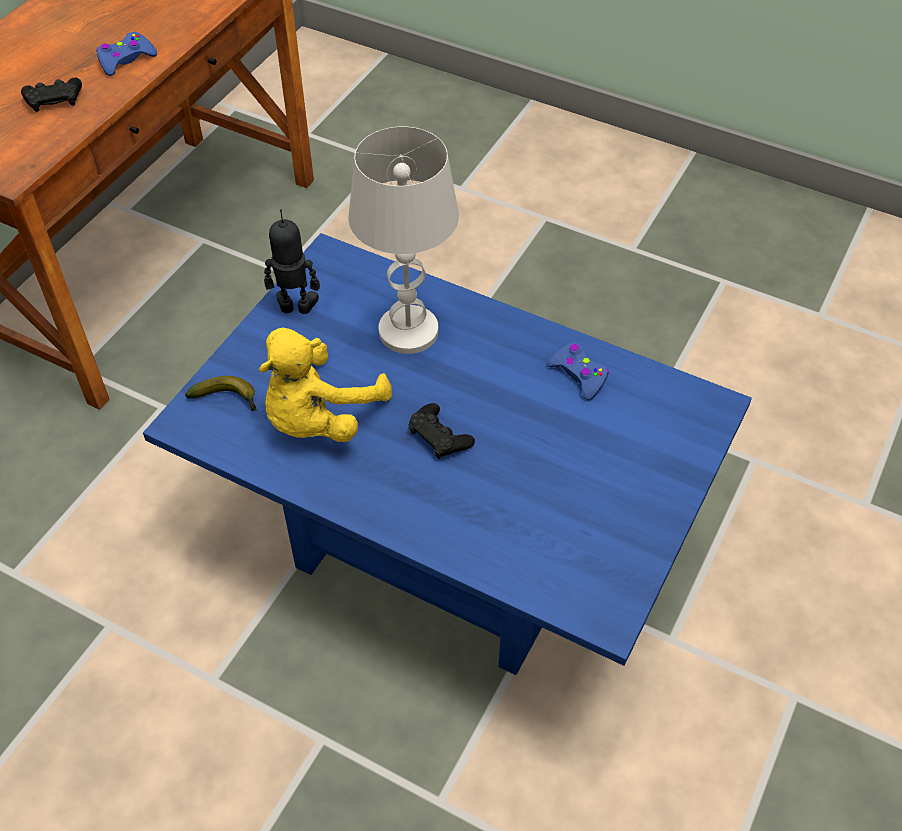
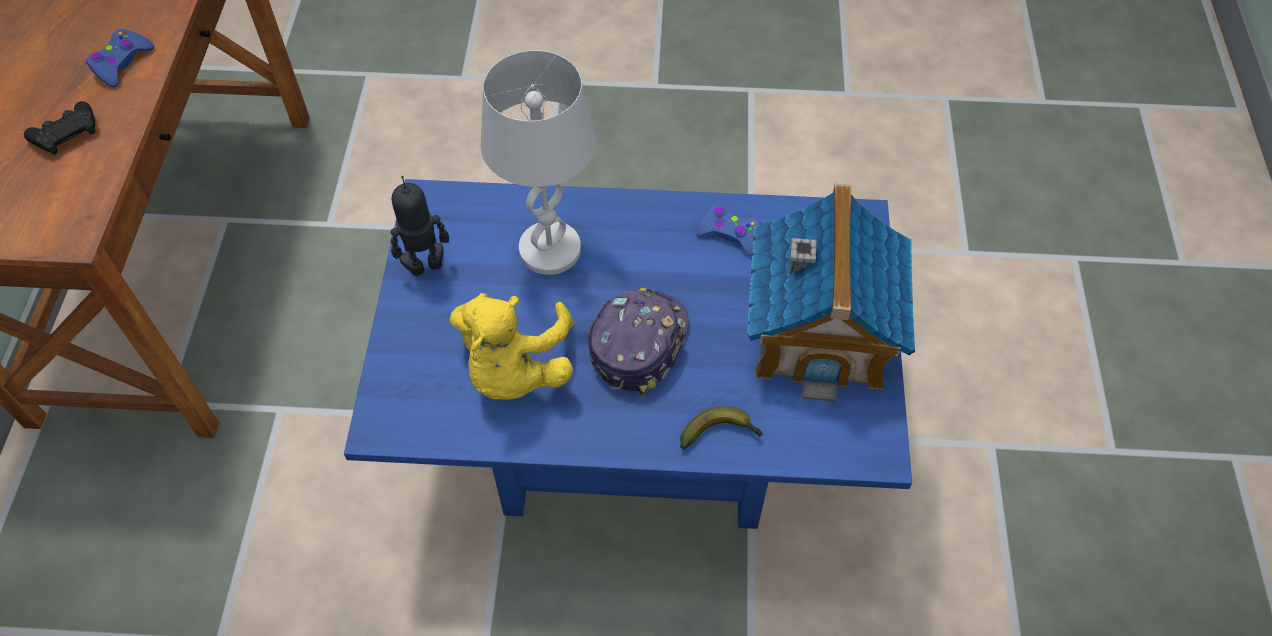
camera: 25 degrees left, 5 degrees up
(228, 400) = (412, 385): banana -> banana (721, 433)
(439, 437) = (637, 343): black game controller -> cap
(616, 489) = (820, 330): none -> toy house

